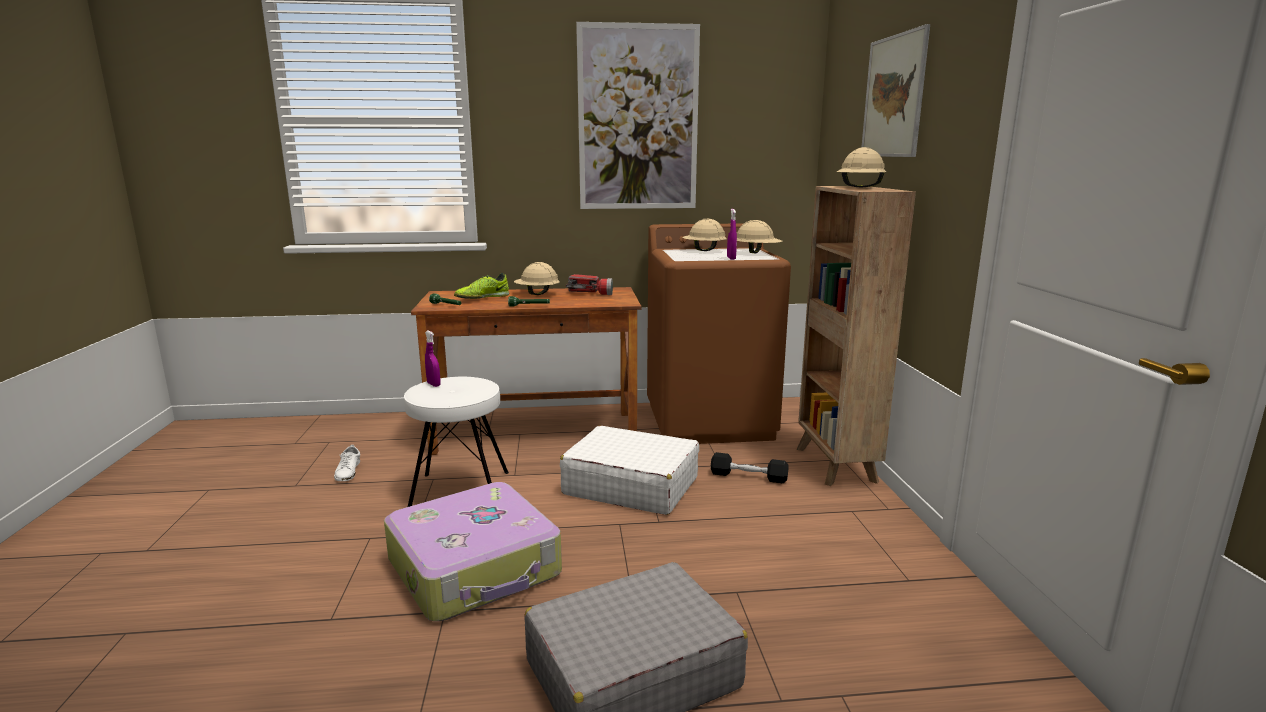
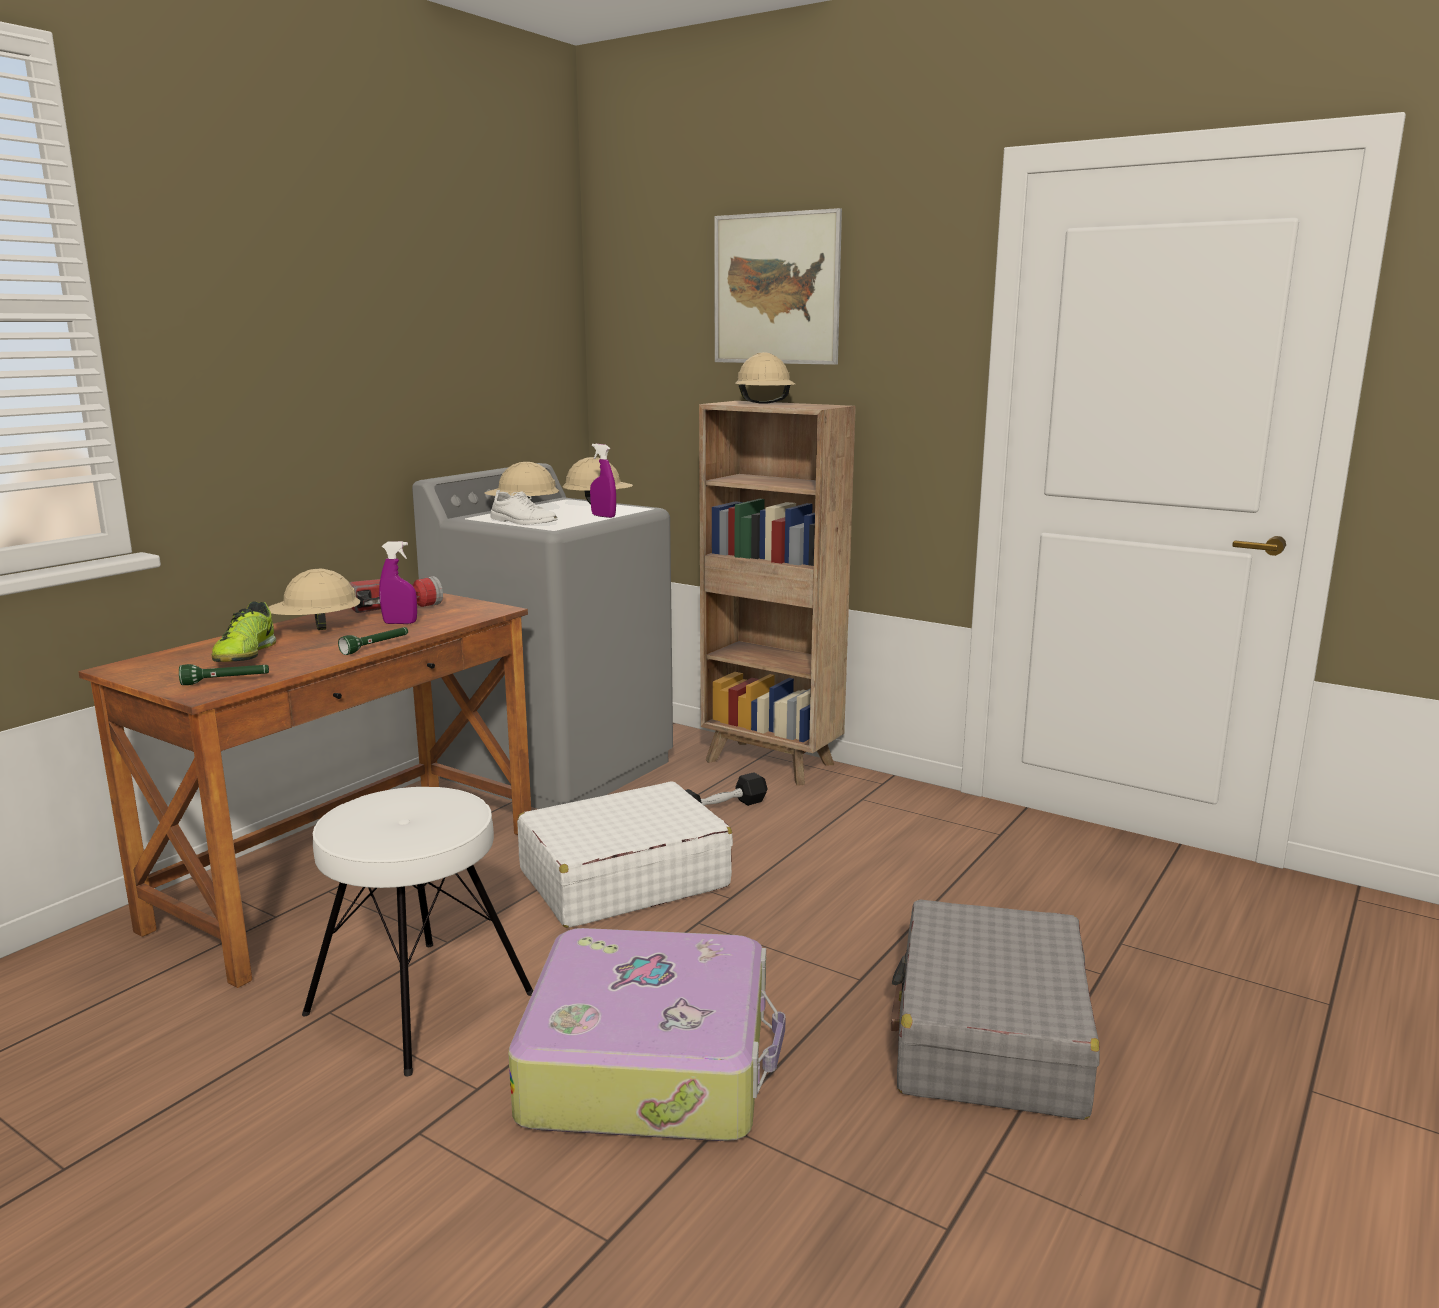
camera: 50 degrees left, 0 degrees up
(348, 472) = (131, 1089): white shoe -> white shoe (523, 521)
(433, 384) = (359, 822): purple spray bottle -> purple spray bottle (400, 623)
(638, 119) = (376, 305): picture -> none
(710, 421) = (557, 768): brown washing machine -> grey washing machine

